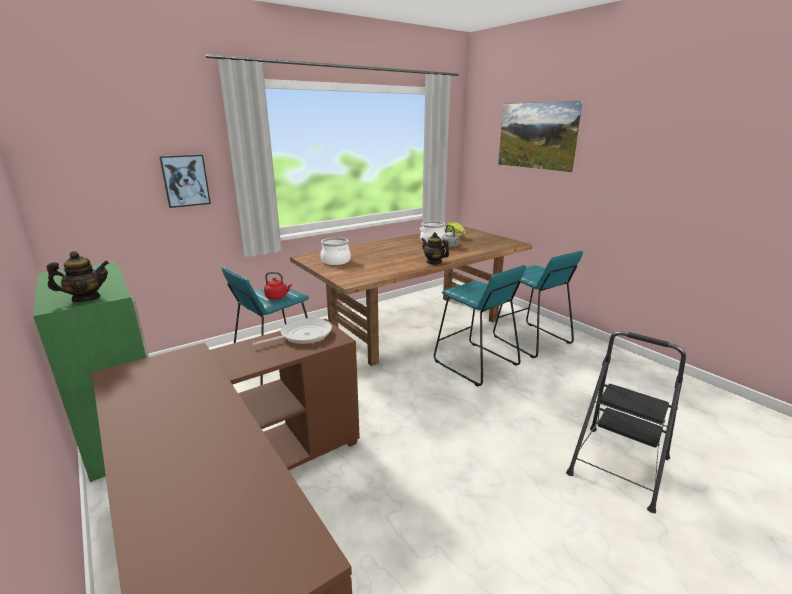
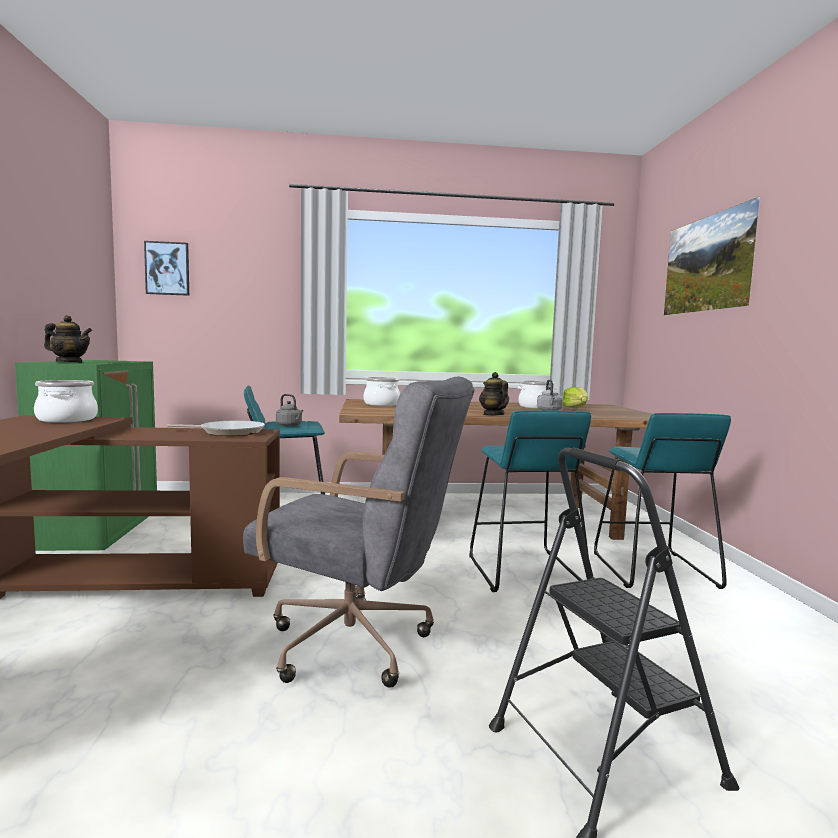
camera: 30 degrees right, 15 degrees down
(162, 366) = (67, 419): none -> cooking pot
(185, 180) = (257, 306): picture -> picture (167, 268)
(277, 297) = (290, 425): red kettle -> grey kettle
(458, 456) = (358, 647): none -> grey office chair

